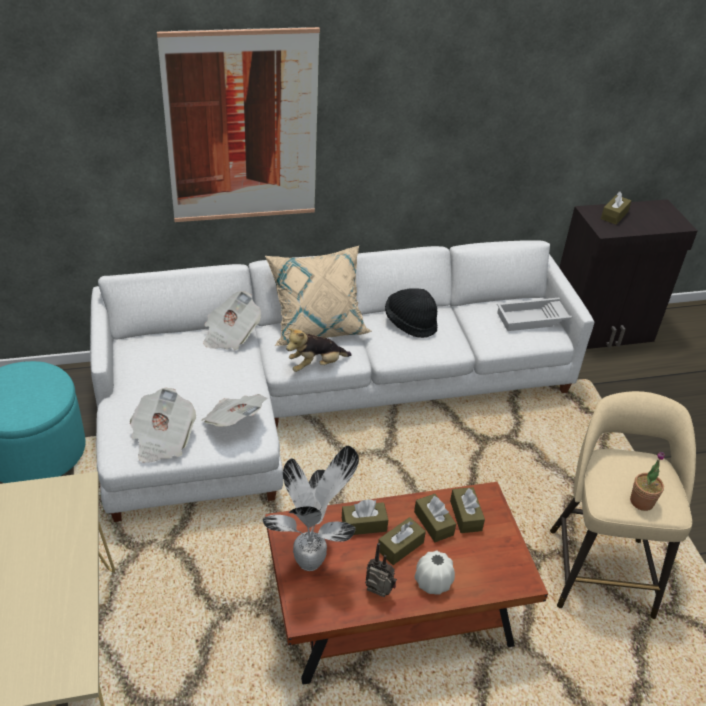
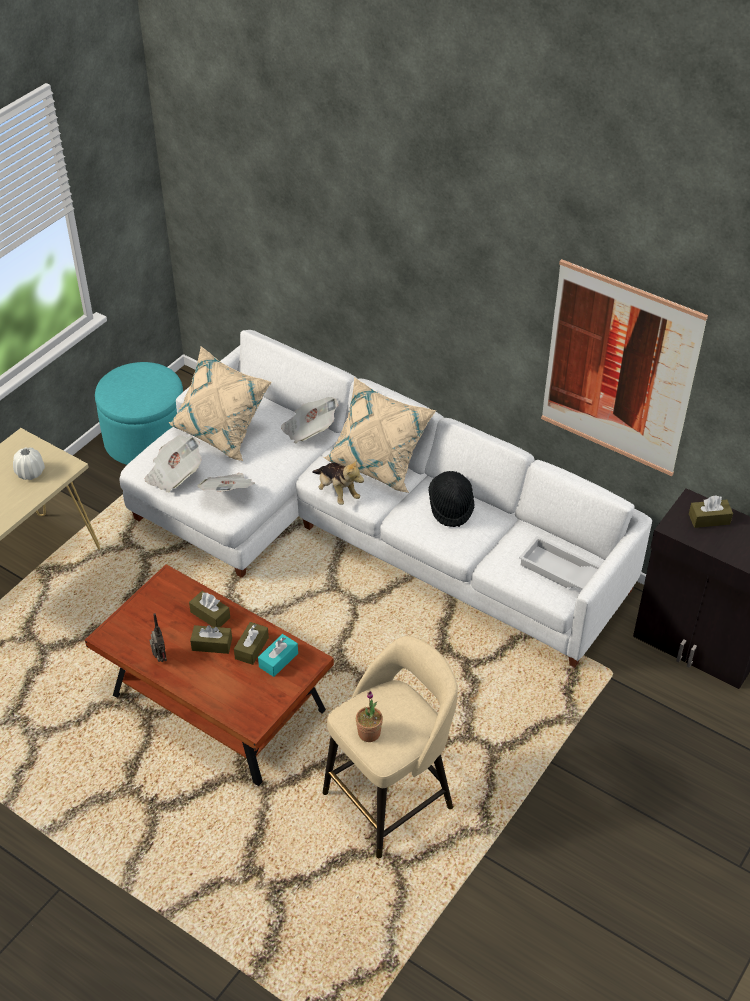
camera: 50 degrees right, 5 degrees up
(158, 379) = (221, 432): none -> beige pillow
(242, 128) = (372, 259): picture -> picture (619, 369)
(312, 561) = (152, 611): potted plant -> none
(316, 365) = (337, 492): plush toy -> plush toy turned 150 degrees counterclockwise
(433, 582) = (199, 679): white vase -> white vase (30, 473)
(465, 515) = (278, 660): brown tissue box -> turquoise tissue box

